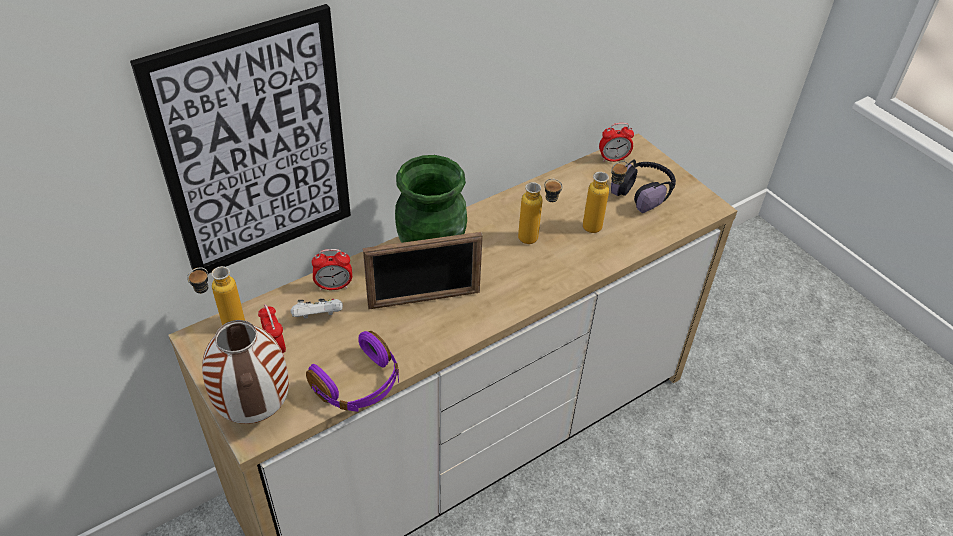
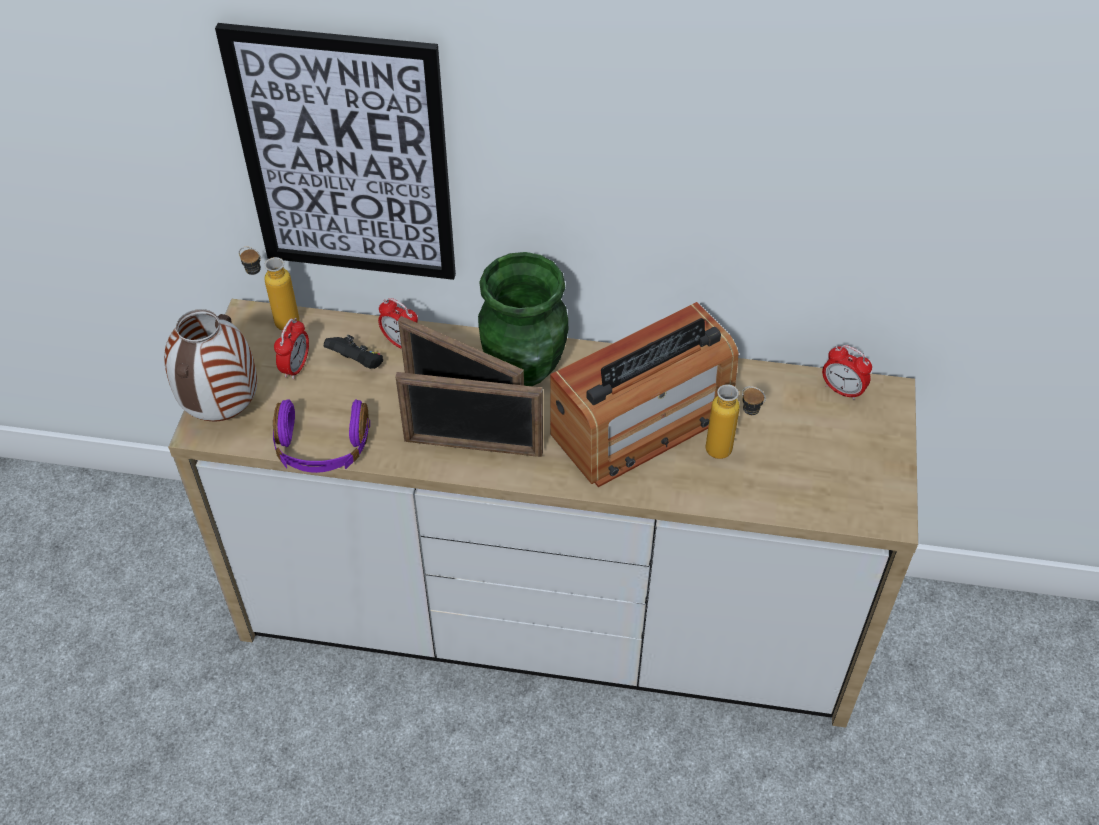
camera: 45 degrees right, 5 degrees up
(318, 317) = (357, 363): white game controller -> black game controller
(457, 317) = (473, 447): none -> picture frame
(536, 239) = (642, 423): bottle -> radio
(644, 193) = (827, 451): headphones -> none

